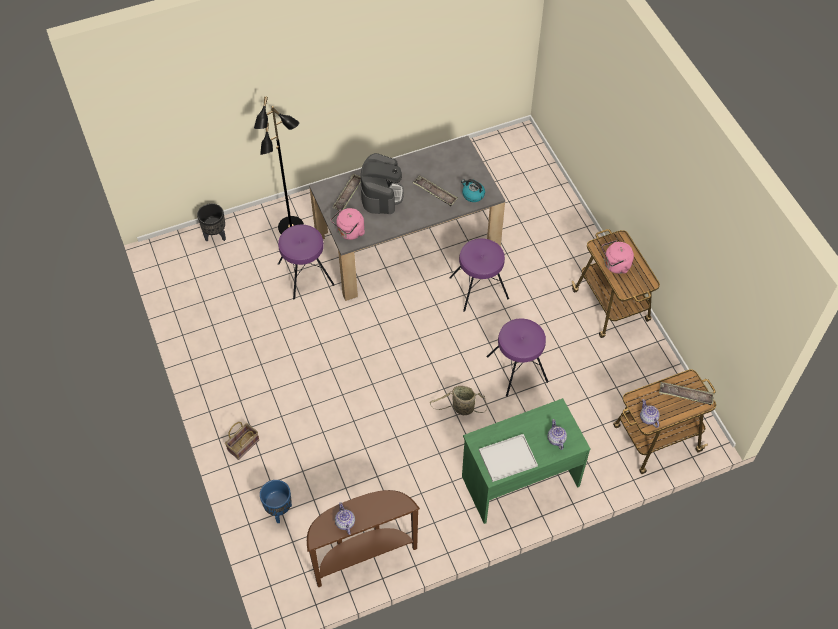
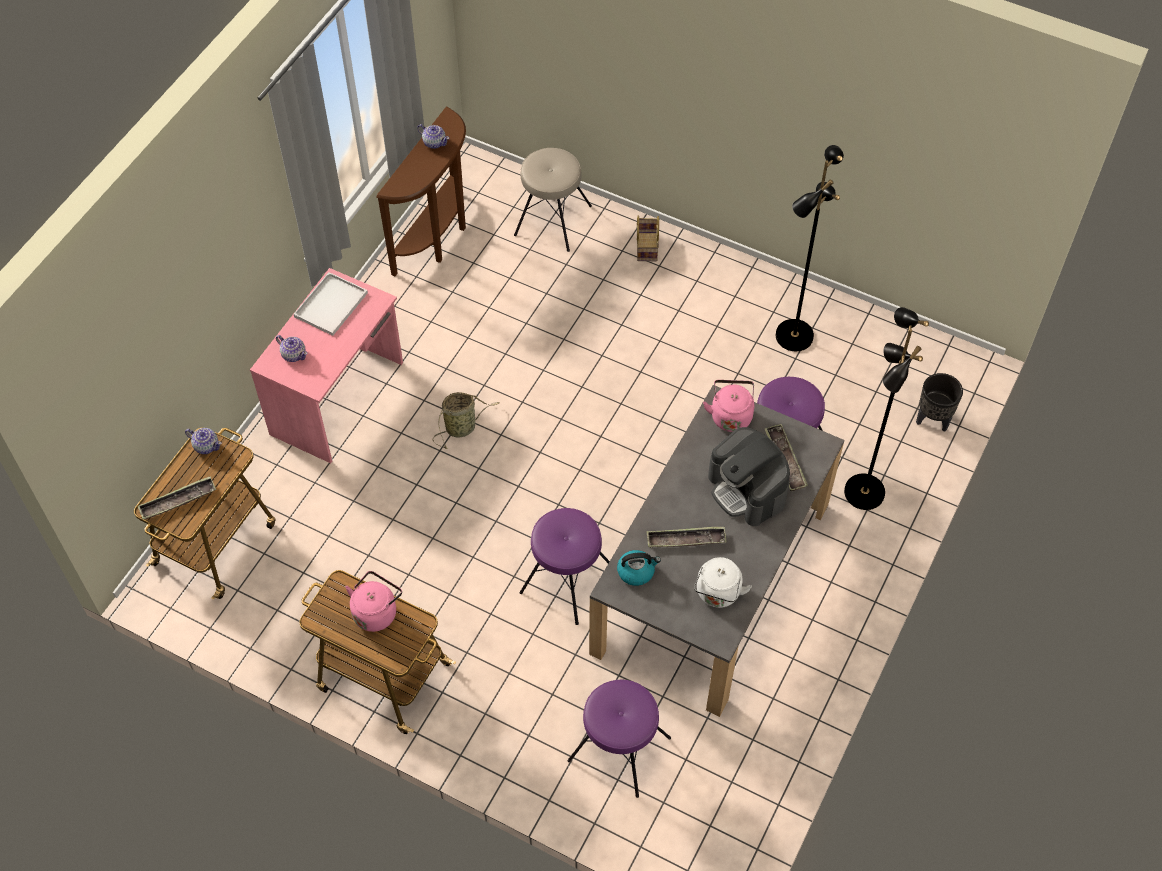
camera: 140 degrees right, 0 degrees up
(227, 328) = (793, 335): none -> black floor lamp
(279, 511) = (552, 220): blue planter -> beige stool
(445, 162) = (718, 594): none -> white kettle
(517, 368) = (437, 514): purple stool -> purple stool (619, 750)
(519, 480) = (339, 398): green desk -> pink desk

